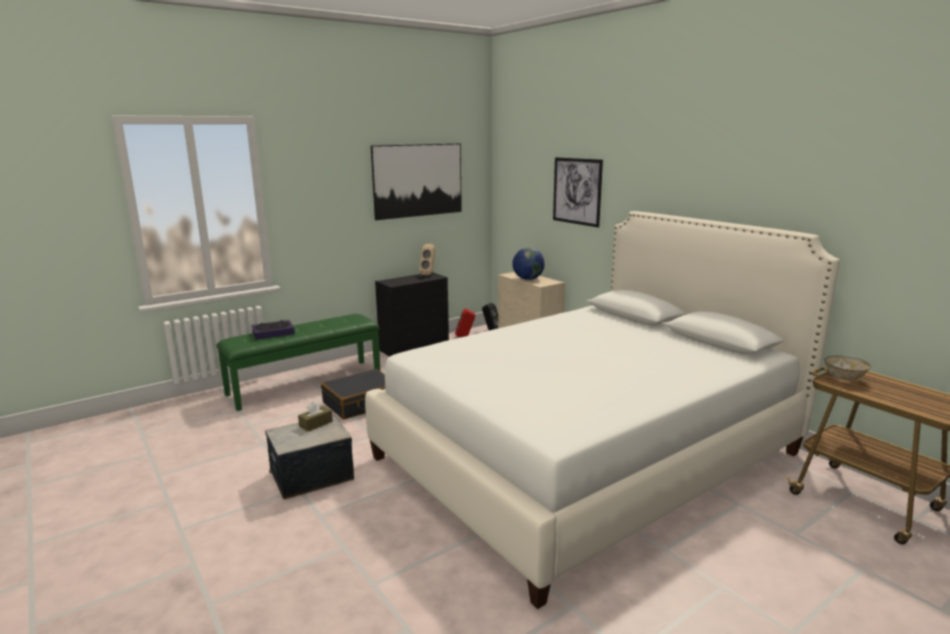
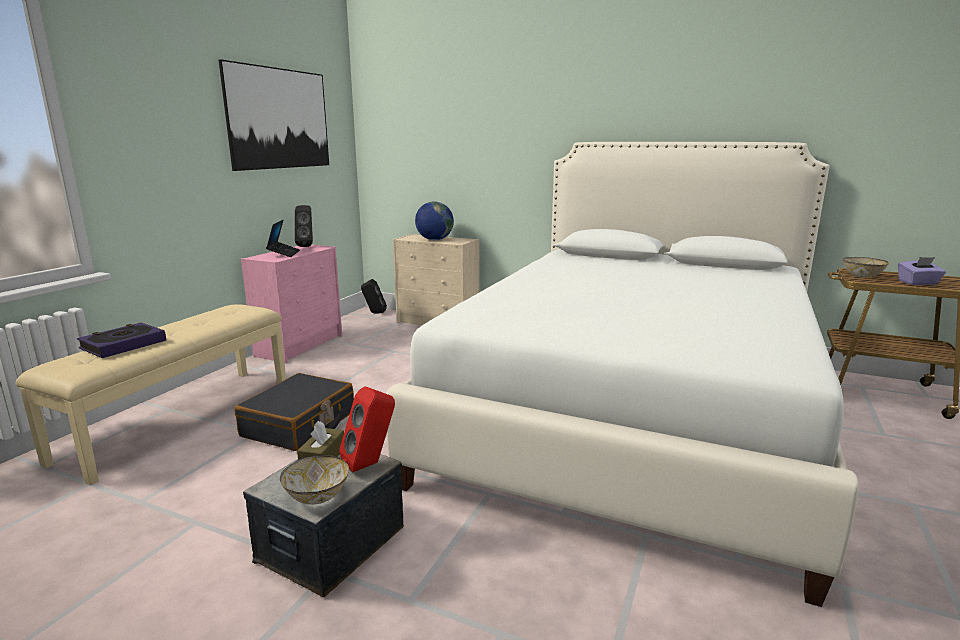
camera: 30 degrees left, 0 degrees up
(291, 442) = (317, 497): none -> bowl
(305, 383) = (181, 418): green bench -> beige bench
(406, 279) = (284, 253): none -> laptop
(415, 347) = (300, 345): black dresser -> pink dresser
(429, 274) = (306, 246): beige speaker -> black speaker
(465, 336) = (351, 323): red speaker -> red speaker (371, 464)
(577, 191) = (490, 129): picture -> none
(889, 396) = (918, 283): none -> purple tissue box

